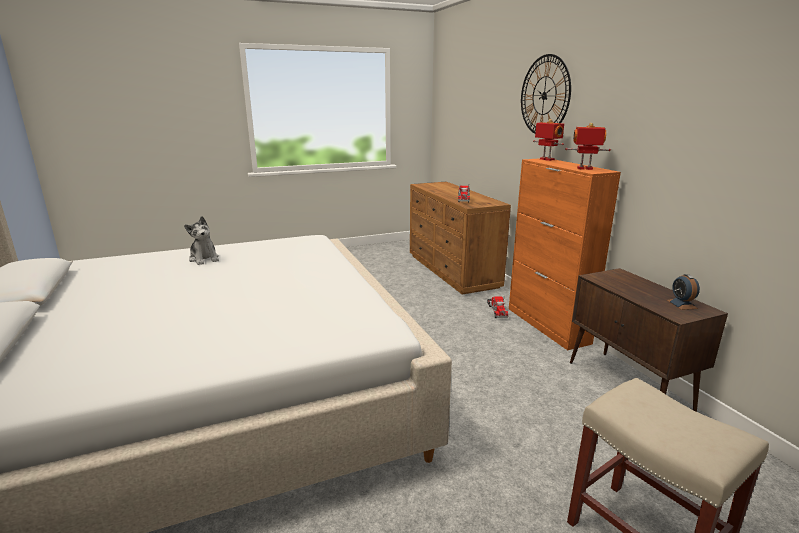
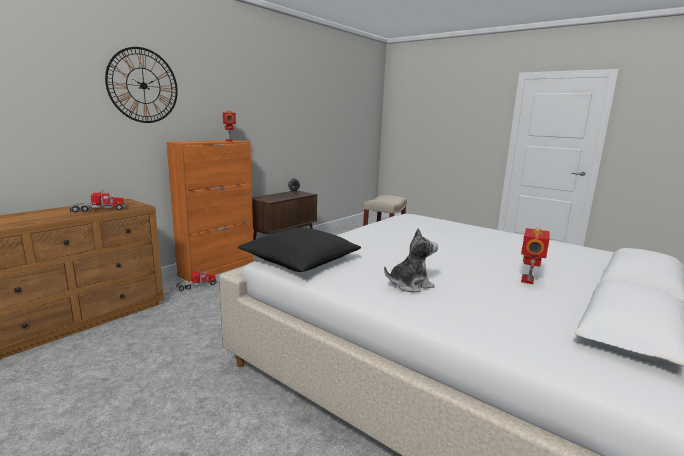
camera: 120 degrees left, 5 degrees down
(204, 259) = (410, 285): plush toy -> plush toy turned 45 degrees clockwise
(301, 243) = (301, 260): none -> black pillow
(546, 159) = (182, 142): toy robot -> toy robot (529, 280)

